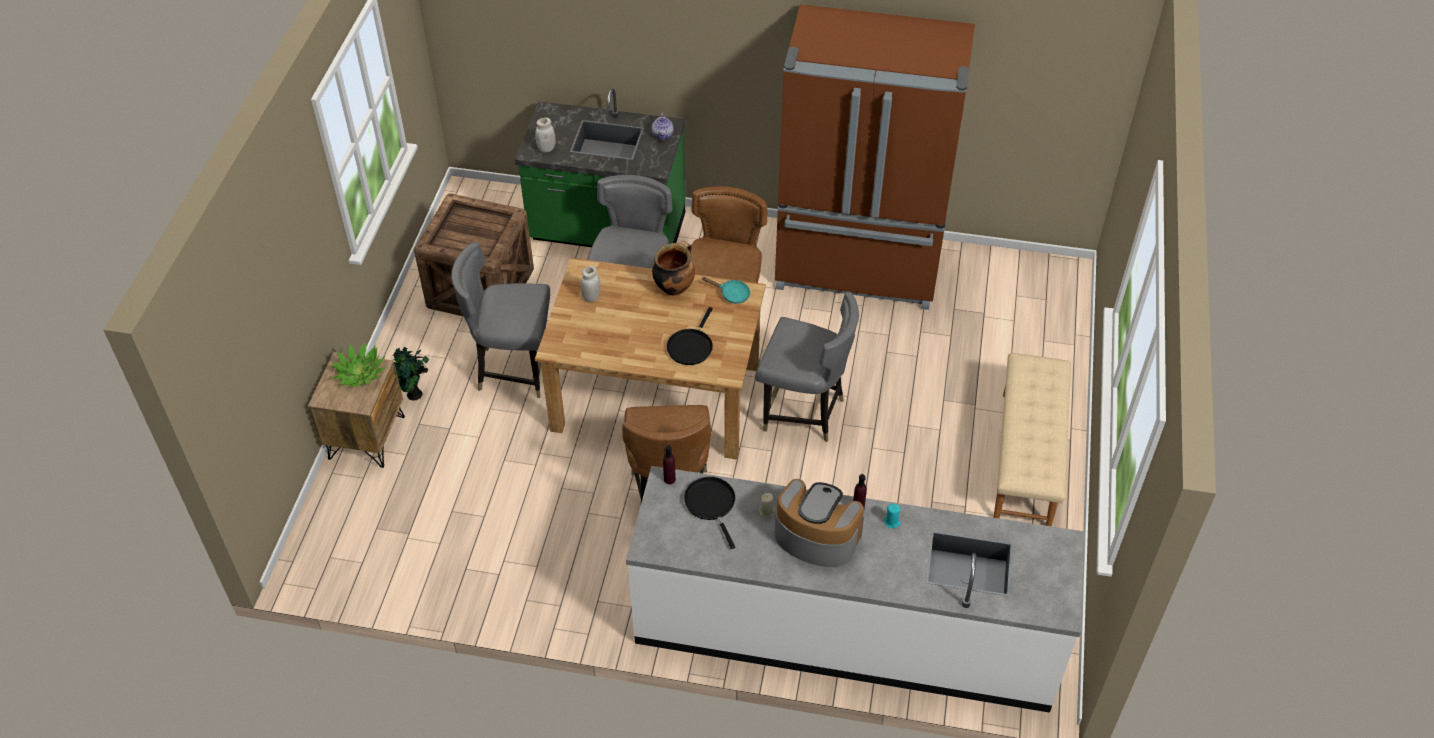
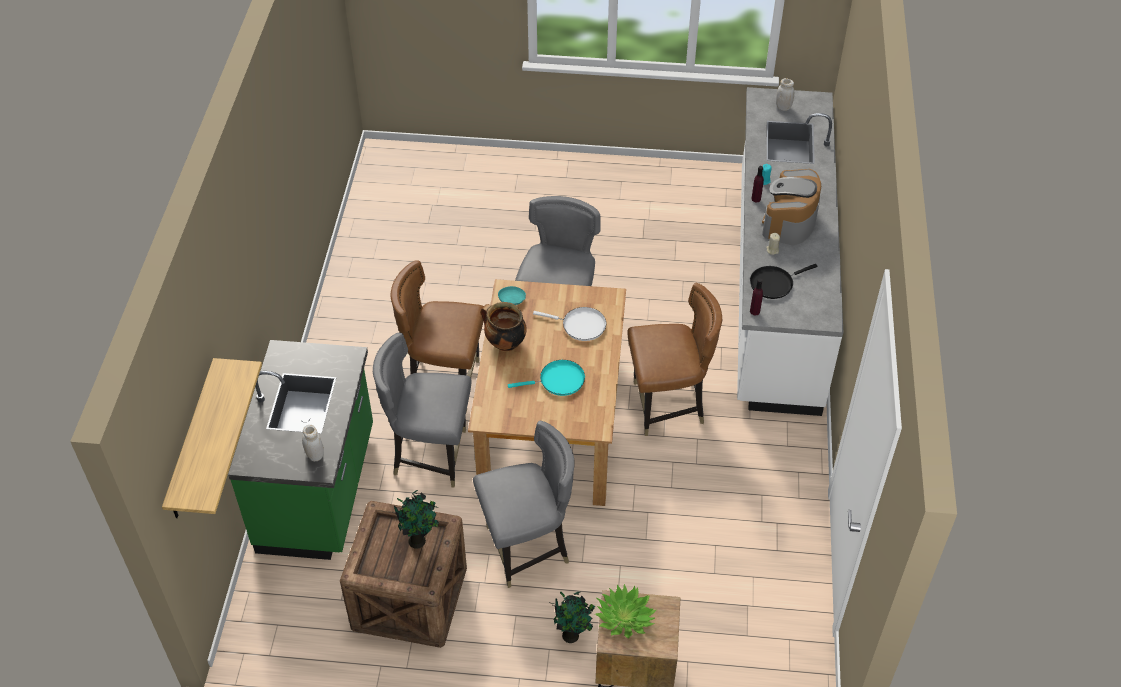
camera: 95 degrees left, 0 degrees up
(478, 241) = (418, 540): none -> potted plant
(508, 30) = (192, 442): none -> shelf
(514, 369) = (527, 548): grey chair -> grey chair turned 105 degrees counterclockwise
(591, 297) = (524, 406): white jar -> white jar (783, 107)
(619, 324) = (558, 381): none -> turquoise frying pan
(663, 135) = (296, 355): teapot -> none
(691, 346) = (580, 325): black frying pan -> white frying pan
(858, 267) = (375, 286): brown fridge -> none
(1027, 460) = (592, 184): beige bench -> none

